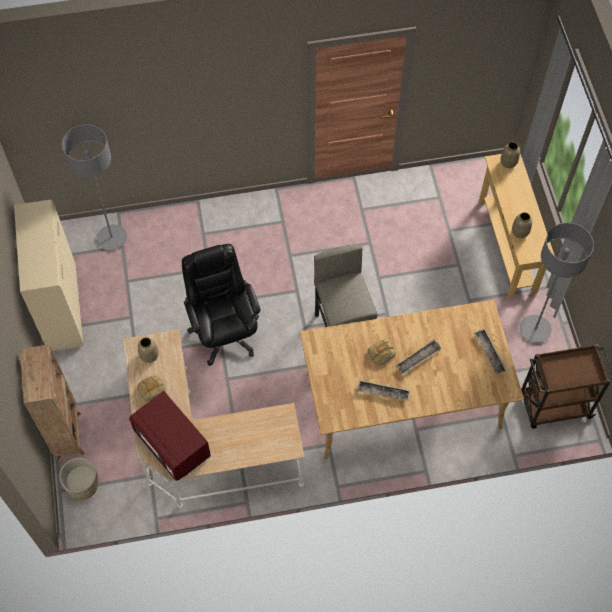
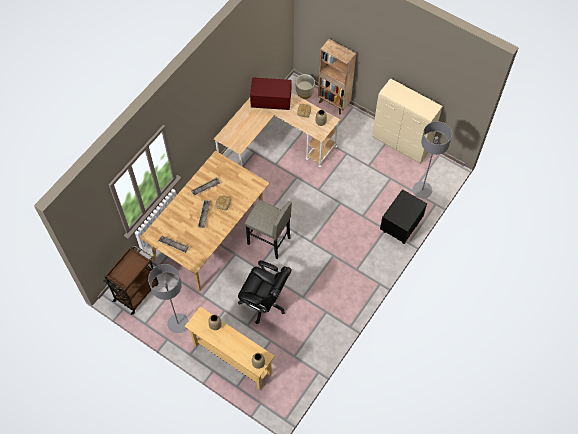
camera: 135 degrees right, 0 degrees up
(187, 221) = (400, 228): none -> black nightstand
(224, 332) = (321, 195): black office chair -> black office chair (264, 302)

